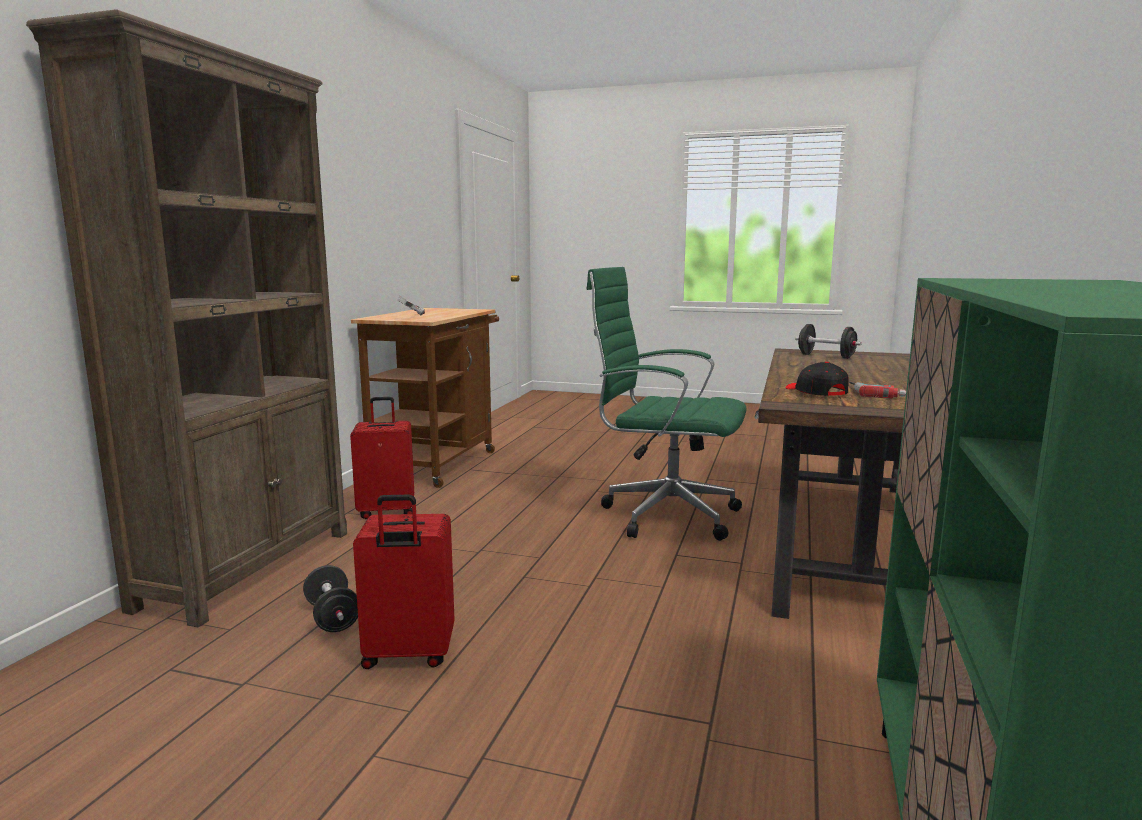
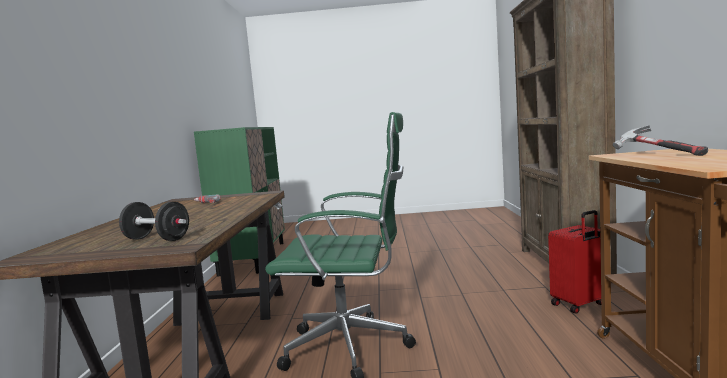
camera: 165 degrees right, 5 degrees down
(332, 617) = (478, 260): black dumbbell -> none
(408, 655) = (429, 259): red suitcase -> none
(815, 392) = (242, 199): black cap -> none

